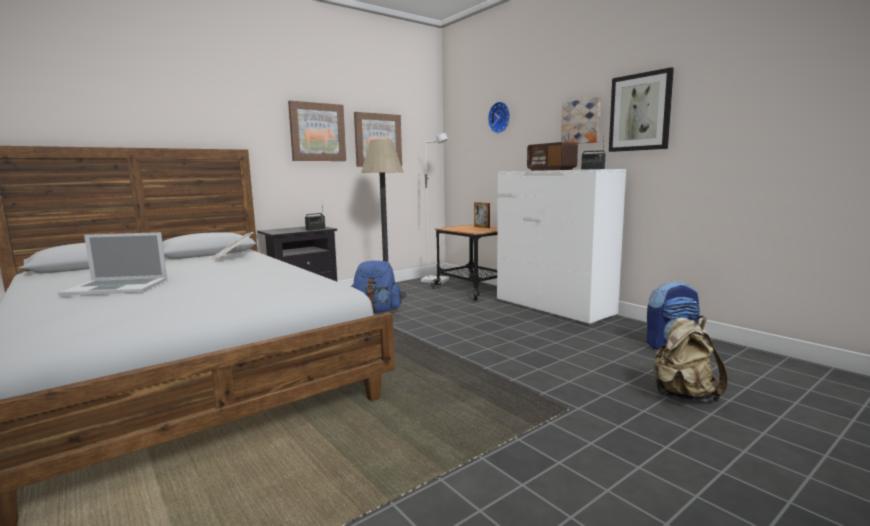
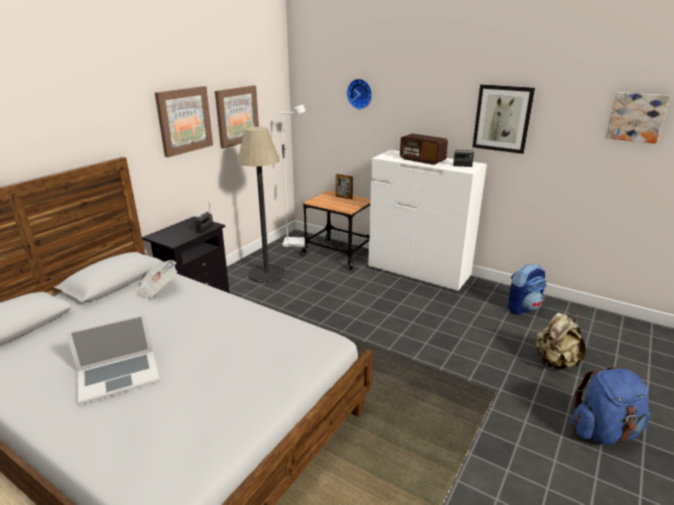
camera: 20 degrees left, 15 degrees up
(376, 311) = (274, 298): blue backpack -> blue backpack (603, 432)
(581, 122) = (447, 115): picture -> picture (636, 117)

